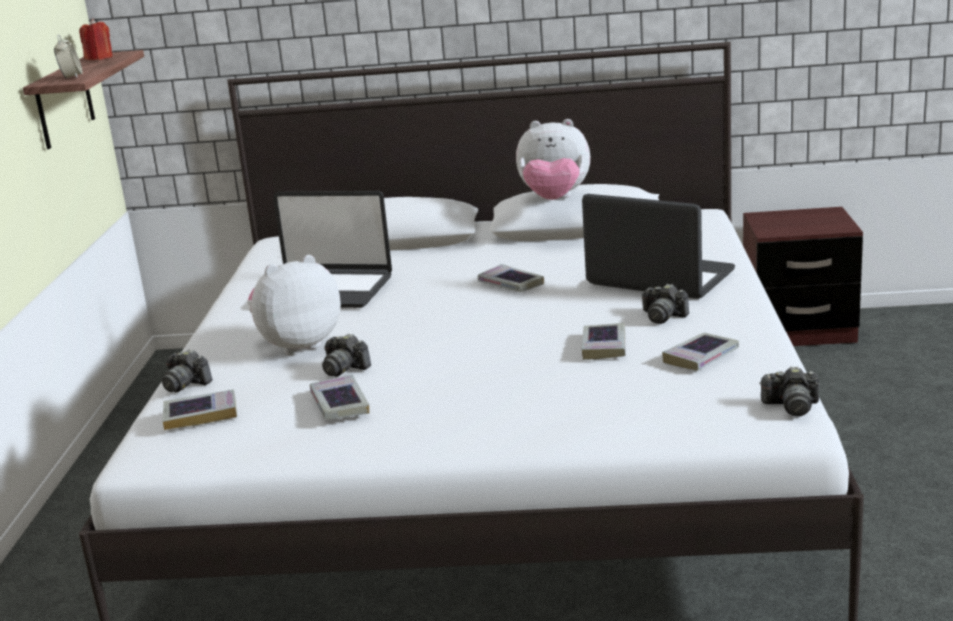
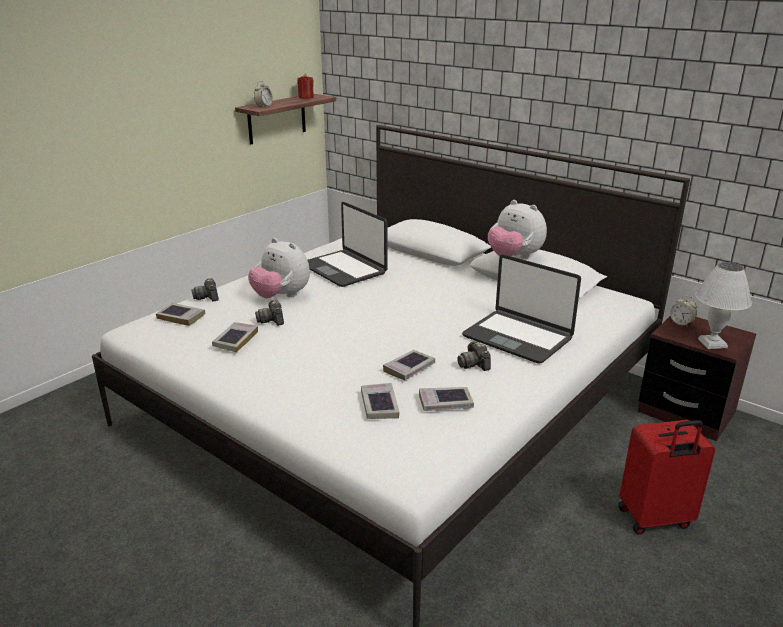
camera: 35 degrees right, 5 degrees up
(297, 345) = (281, 296): plush toy -> plush toy turned 150 degrees counterclockwise
(510, 284) = (435, 304): book -> book (379, 405)
(660, 279) = (518, 337): laptop -> laptop turned 150 degrees clockwise
(768, 220) = (681, 323): none -> alarm clock
(791, 406) = (434, 465): camera -> none
(822, 226) = (712, 343): none -> white table lamp
(901, 427) = (655, 519): none -> red suitcase

